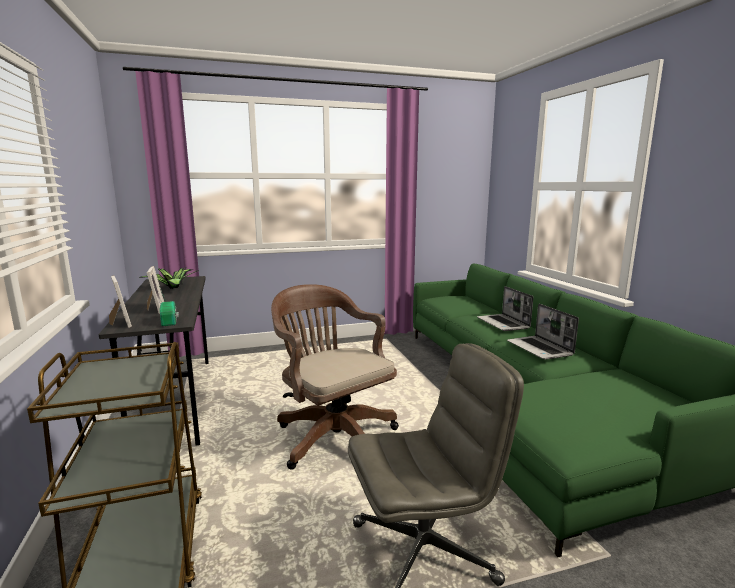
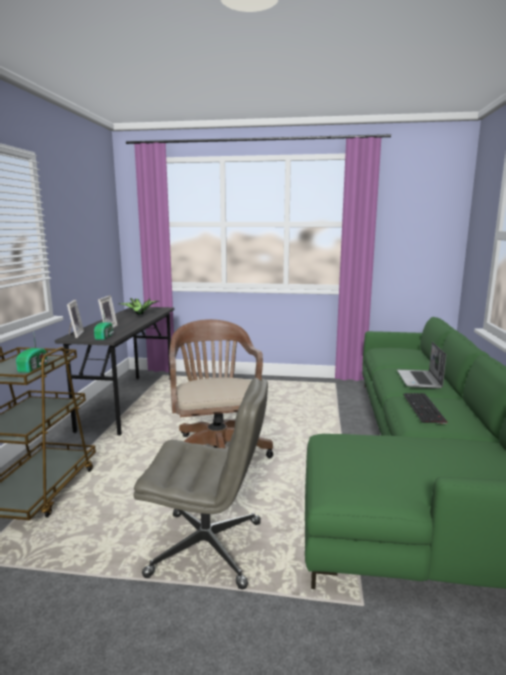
camera: 25 degrees right, 0 degrees up
(140, 377) = (34, 367): none -> radio
(540, 349) = (424, 408): laptop -> keyboard

